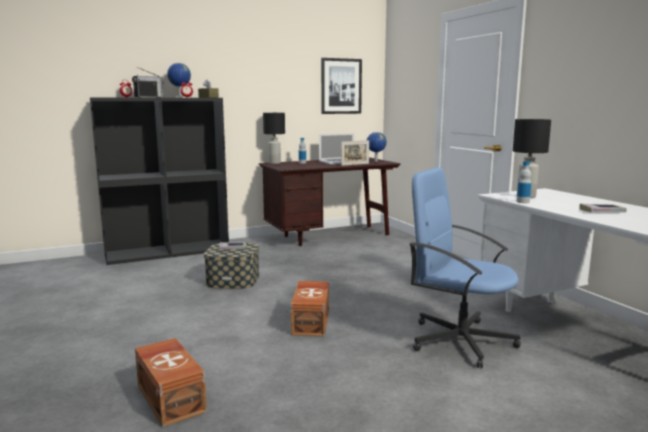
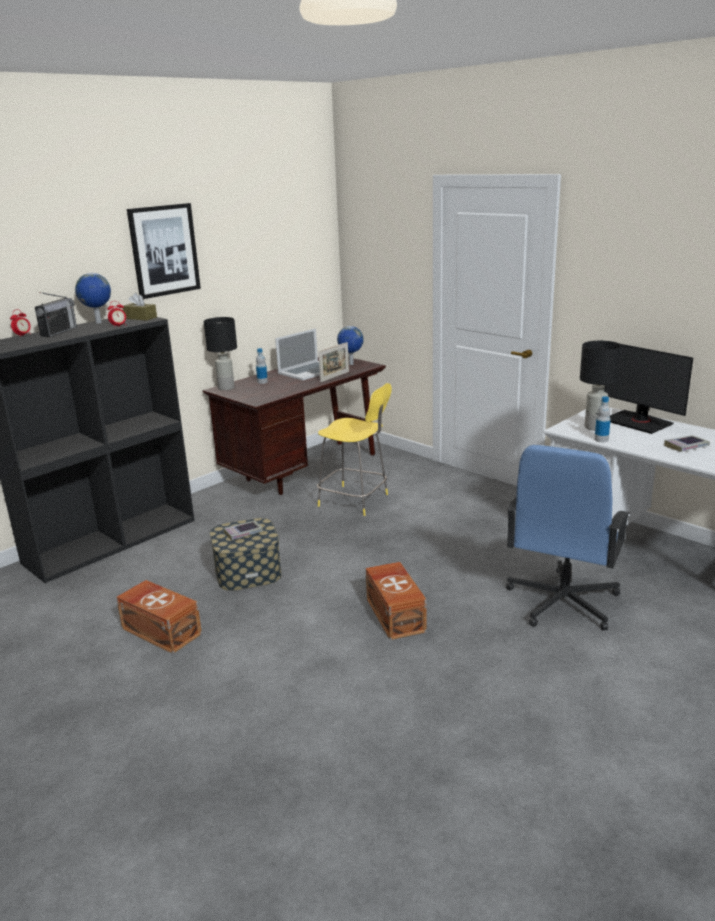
camera: 20 degrees left, 10 degrees up
(171, 397) = (336, 759): brown storage box -> brown storage box (161, 630)
(341, 86) = (290, 265): picture -> picture (164, 250)
(349, 256) = (355, 501): none -> yellow stool
(459, 340) = (562, 602): blue office chair -> blue office chair turned 75 degrees counterclockwise
(572, 198) = (638, 422): none -> monitor

